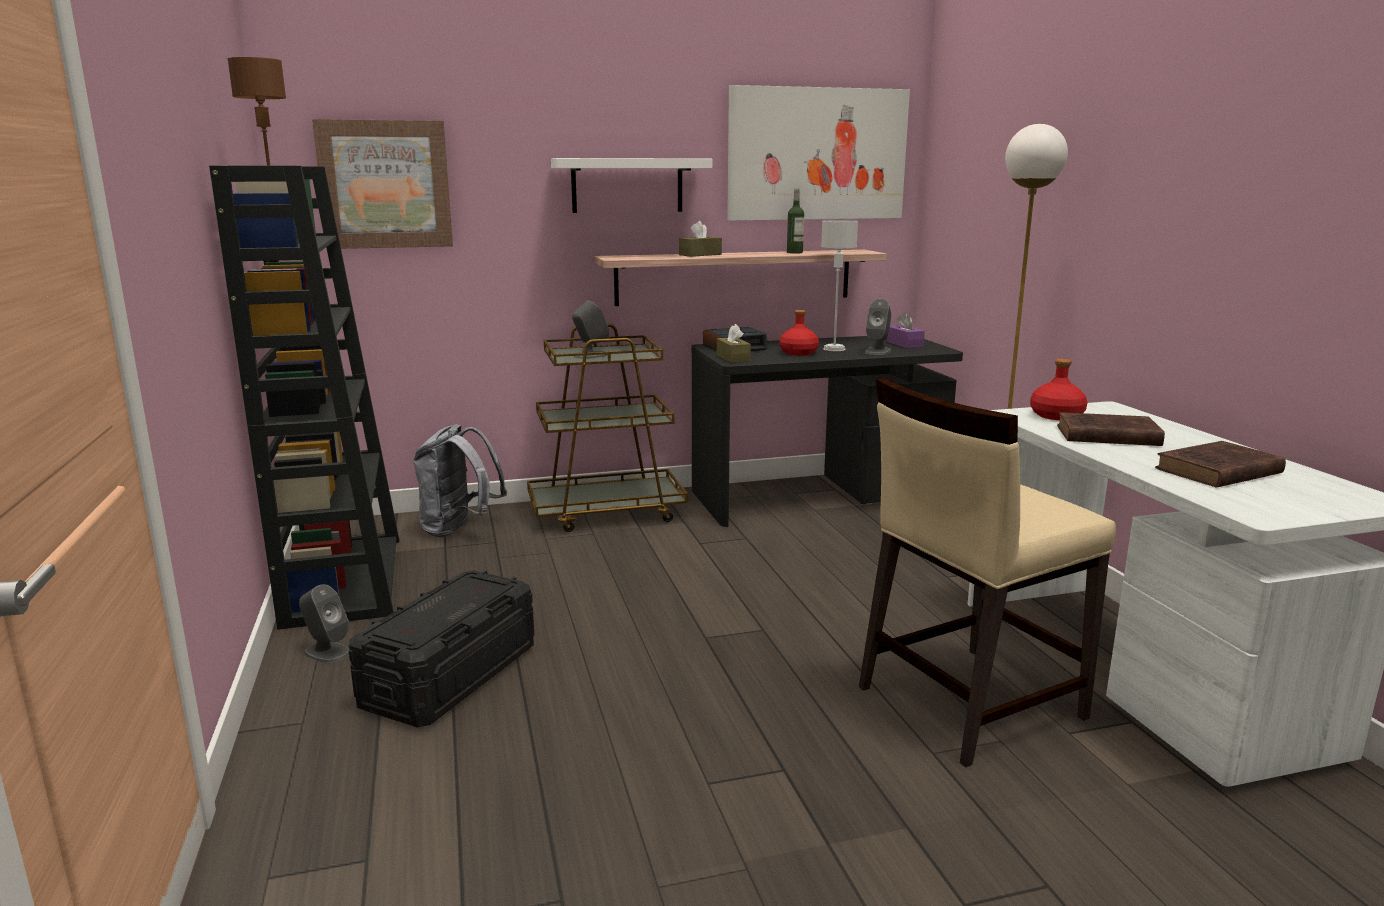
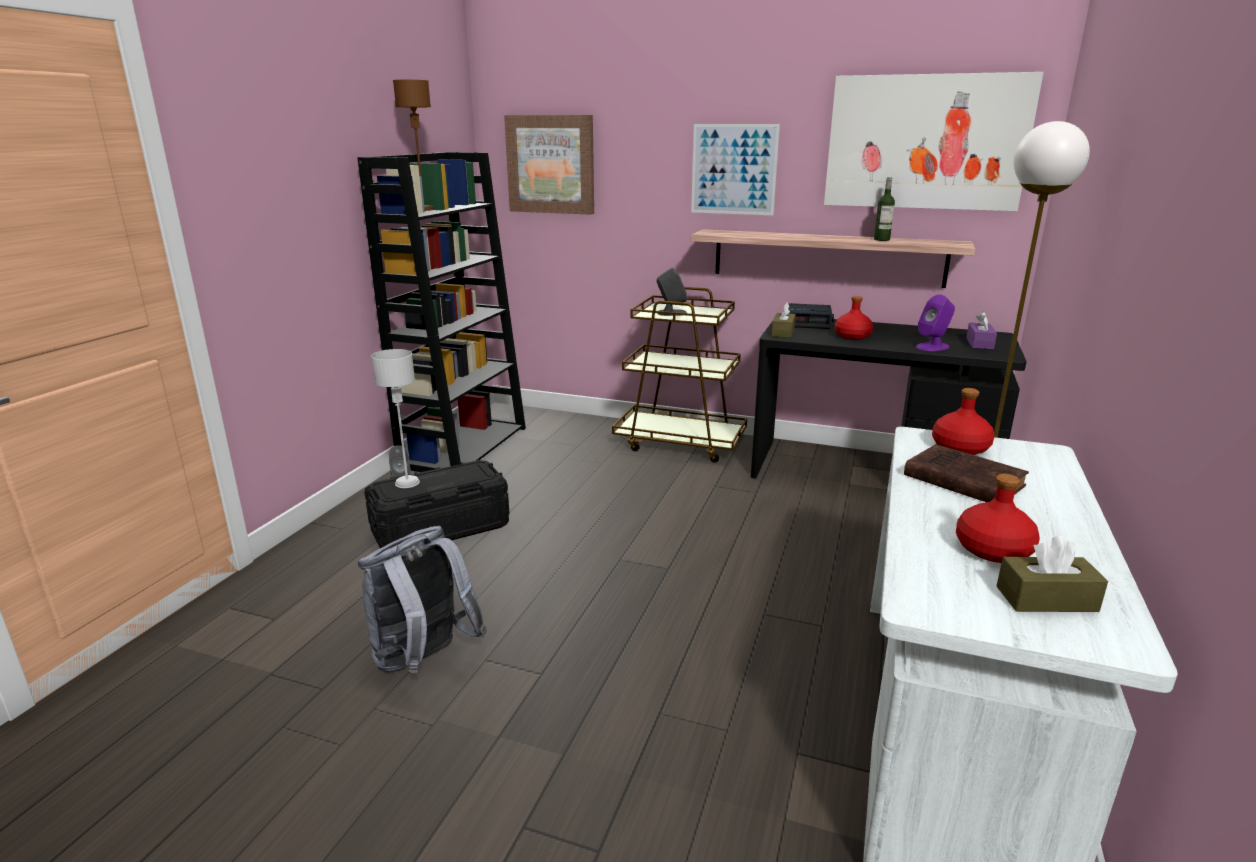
camera: 35 degrees right, 5 degrees up
(459, 529) = (568, 430): grey backpack -> grey backpack (423, 661)
(627, 185) = (734, 169): white shelf -> picture
(700, 255) = (787, 235): brown tissue box -> brown tissue box (1046, 599)
(834, 349) = (895, 337): grey table lamp -> grey table lamp (408, 482)
(878, 351) = (932, 347): grey speaker -> purple speaker
(967, 702) = (746, 688): beige chair -> none
(1216, 472) = (992, 549): brown book -> red bottle

